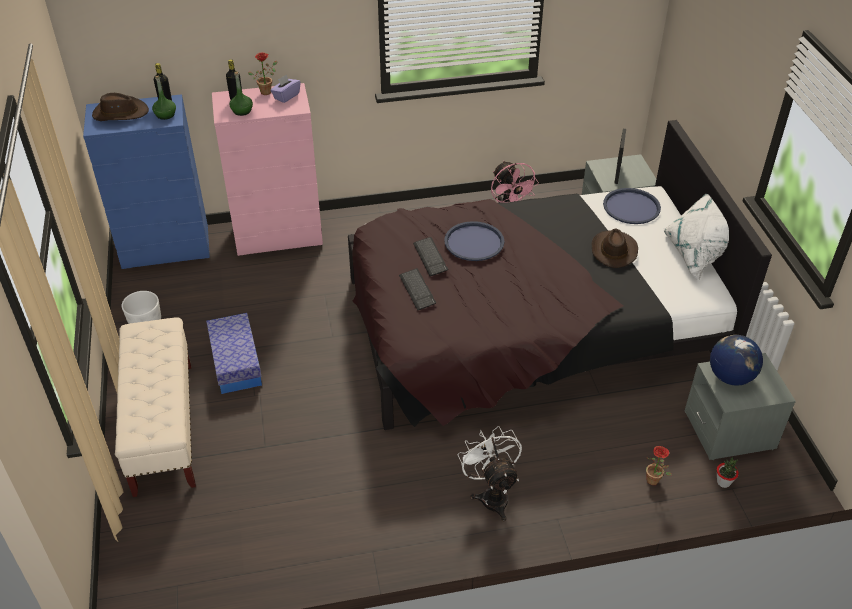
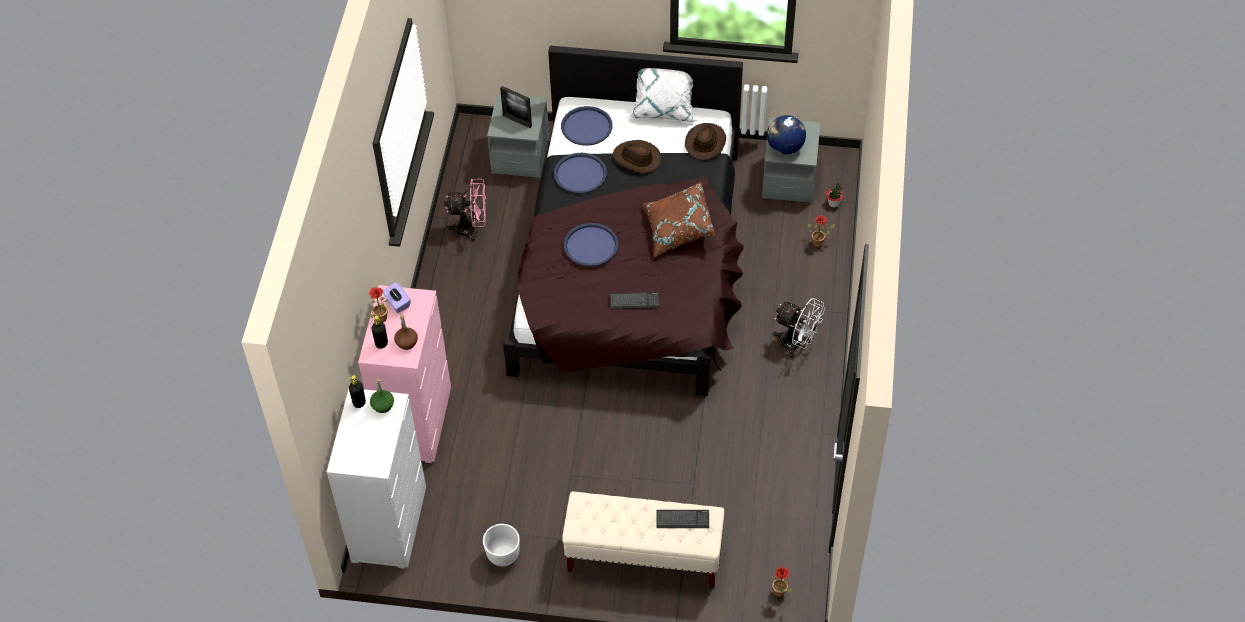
camera: 70 degrees left, 10 degrees up
(120, 113) = (360, 443): brown hat -> brown hat (705, 142)
(134, 563) = (781, 593): none -> potted plant
(166, 248) = (389, 524): blue dresser -> white dresser
(236, 363) = (585, 489): storage box -> none
(242, 111) = (407, 342): green bottle -> brown bottle
(430, 257) = (597, 281): keyboard -> keyboard (682, 519)
(491, 495) = (796, 344): white fan -> white fan turned 150 degrees counterclockwise
(533, 300) = (677, 229): none -> brown pillow
(566, 217) = (580, 174): none -> blue tray

